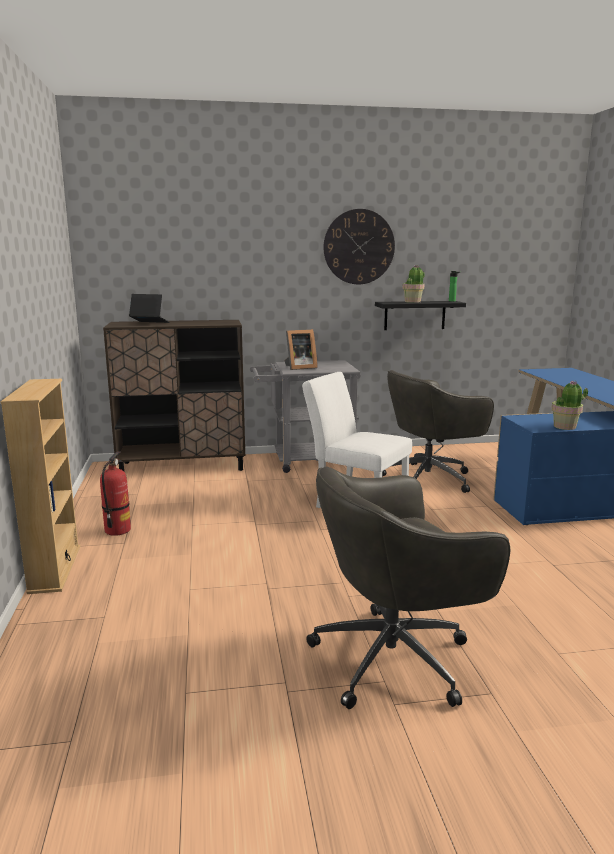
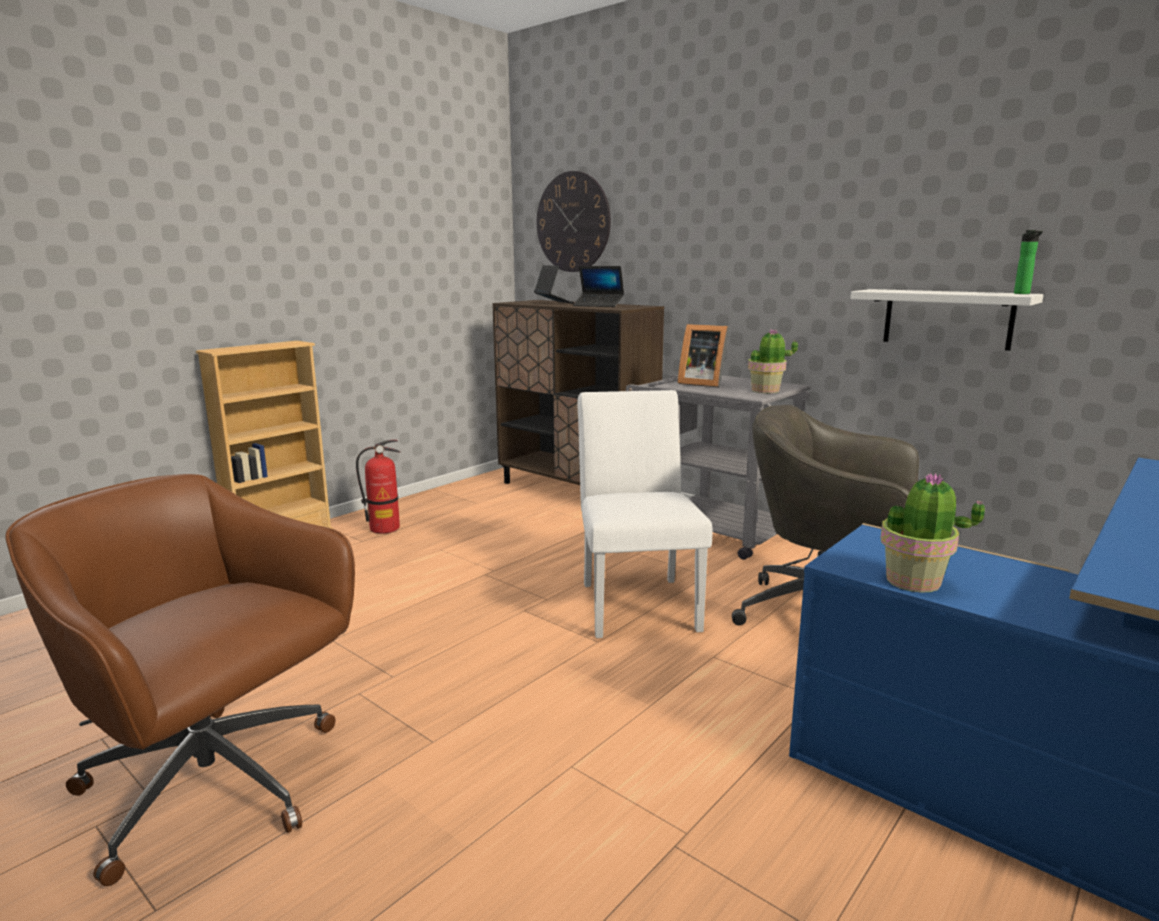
camera: 50 degrees right, 0 degrees up
(199, 322) = (598, 305): none -> laptop
(359, 247) = (848, 191): wall clock -> wall clock (573, 222)
(396, 658) = (216, 786): grey office chair -> brown office chair
(413, 301) = (931, 291): potted plant -> potted plant (766, 390)
(414, 315) = (947, 318): black shelf -> white shelf

